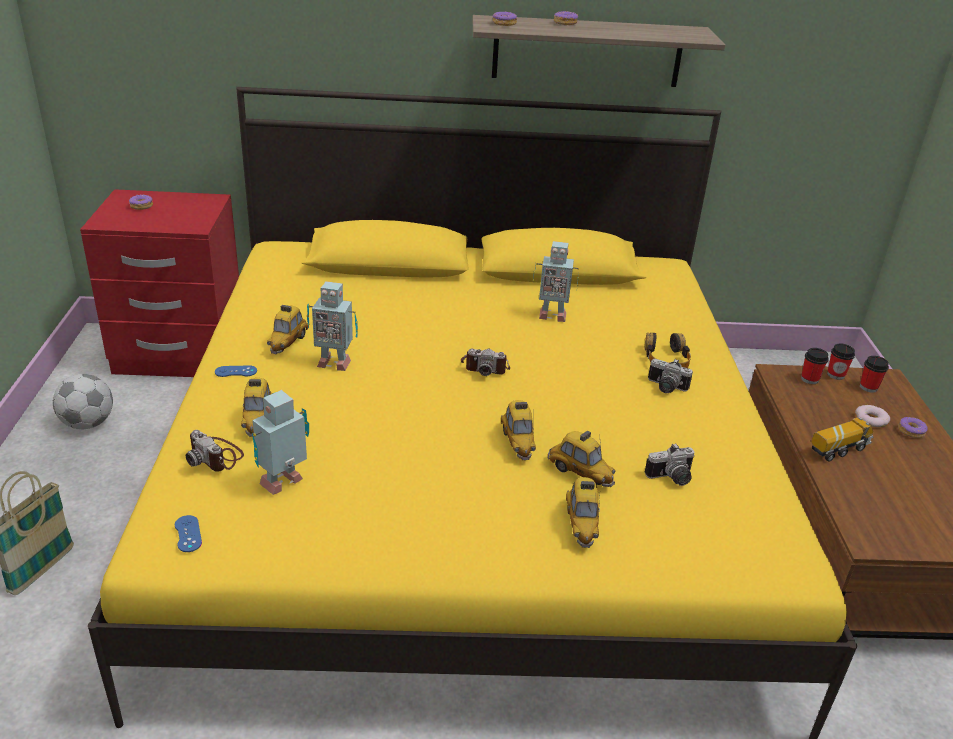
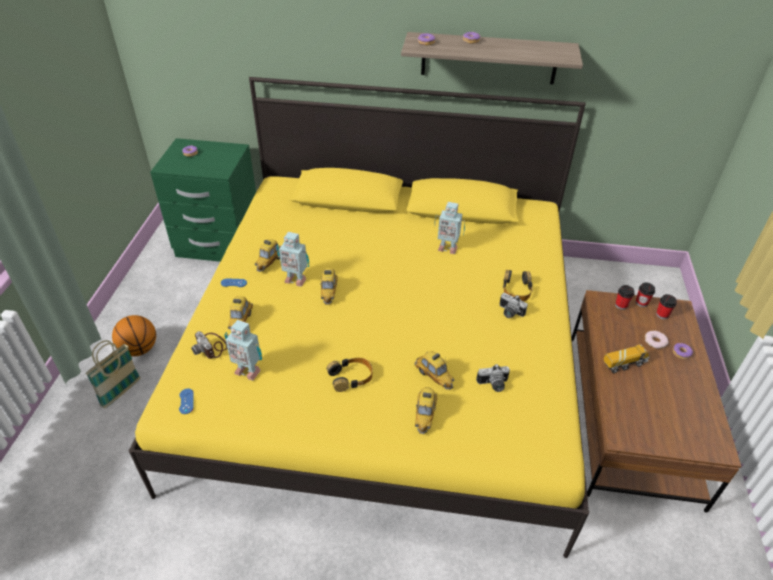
camera: 10 degrees right, 10 degrees up
(66, 504) = (139, 349): none -> basketball
(88, 423) = (158, 292): football -> none
(180, 354) = (219, 244): red nightstand -> green nightstand
(284, 483) = (248, 370): toy robot -> toy robot turned 120 degrees counterclockwise
(452, 482) = (351, 377): none -> headphones
(485, 367) = (392, 289): camera -> none
(517, 442) = (399, 349): toy car -> toy car (329, 292)

